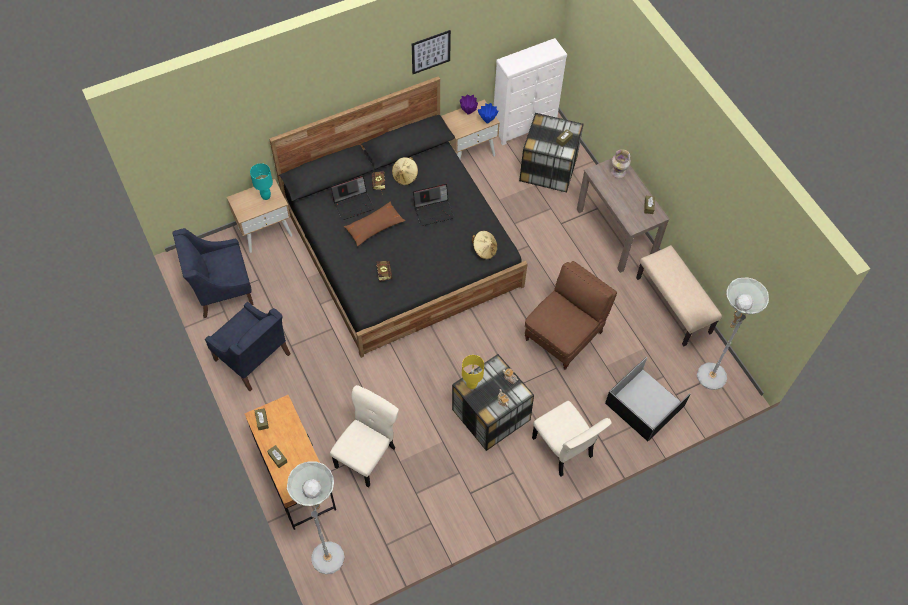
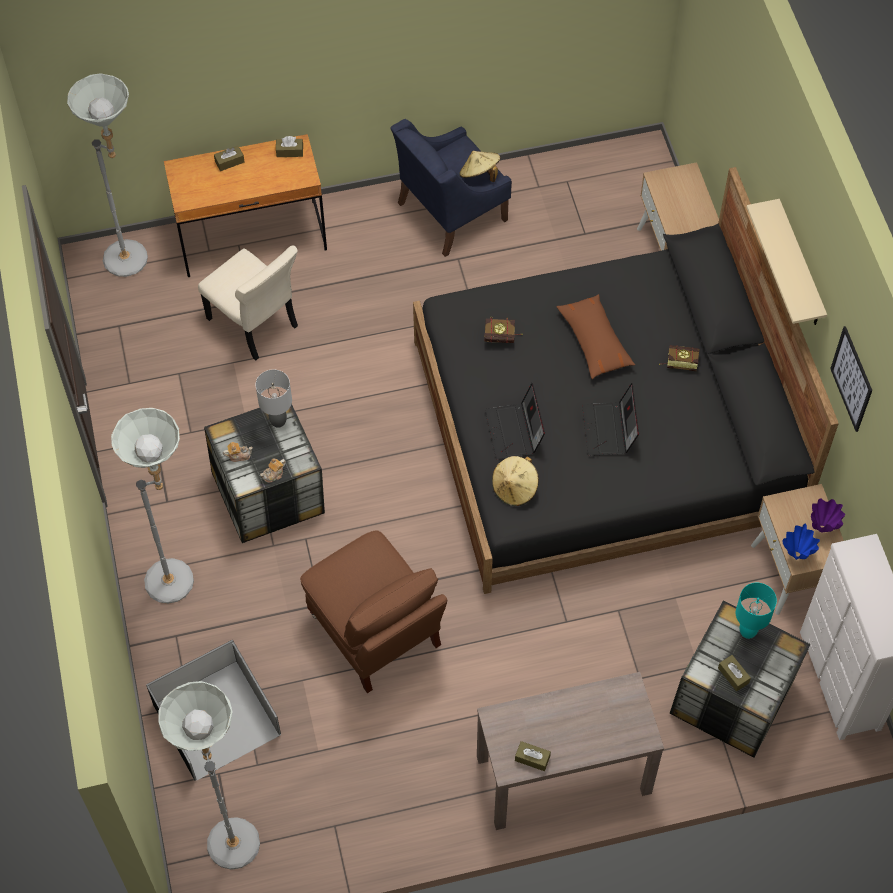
camera: 105 degrees right, 0 degrees up
(221, 289) = (577, 187): blue armchair -> none
(266, 196) = (687, 211): turquoise table lamp -> turquoise table lamp (747, 632)
(353, 204) = (647, 321): laptop -> laptop (515, 432)
(355, 85) = (800, 266): none -> beige shelf
(405, 176) = (691, 403): beige hat -> beige hat (479, 174)
(471, 385) = (278, 421): yellow table lamp -> grey table lamp
(563, 449) = (180, 578): beige chair -> grey floor lamp
(618, 172) = (621, 729): vase -> none
(674, 305) = (387, 828): beige bench -> none

